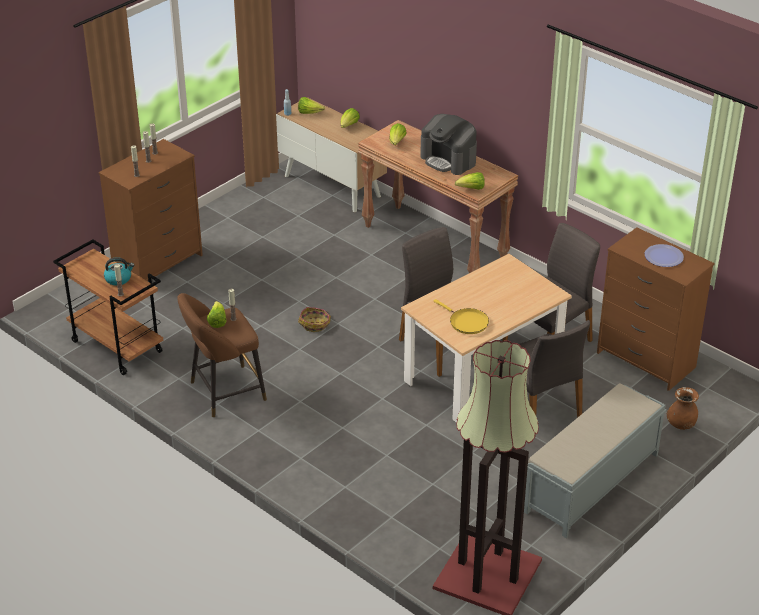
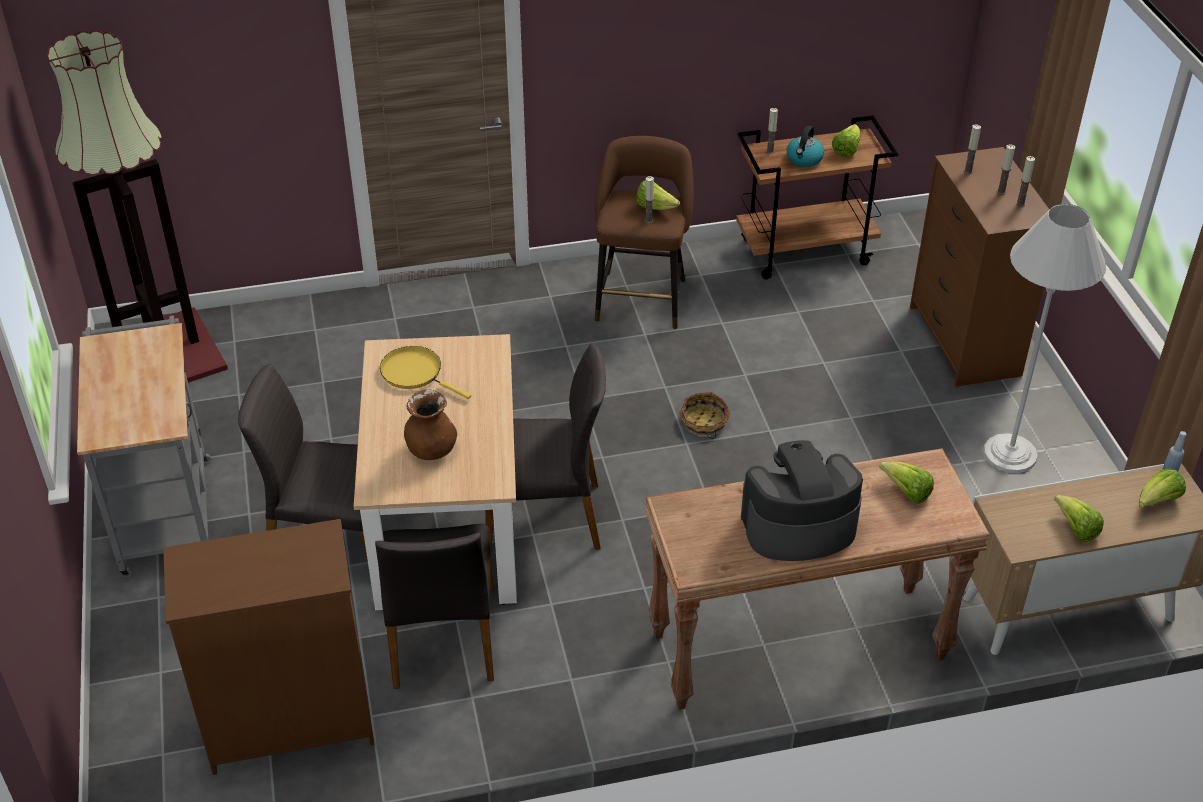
camera: 125 degrees right, 5 degrees up
(242, 225) = (1010, 454): none -> white floor lamp
(466, 322) = (415, 373): yellow frying pan -> yellow frying pan turned 45 degrees clockwise
(471, 189) = (685, 506): lettuce -> lettuce (846, 150)
(591, 484) = (166, 508): grey bench -> grey cart
(663, 257) = (248, 569): plate -> none
(681, 424) = (141, 667): brown vase -> brown vase (431, 450)

